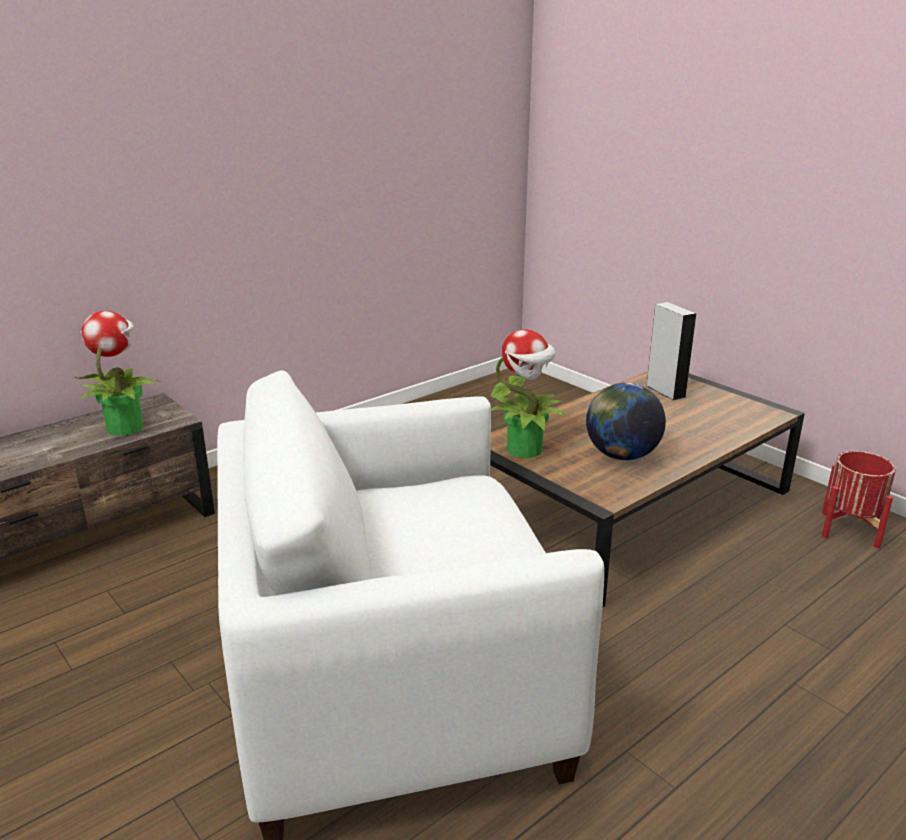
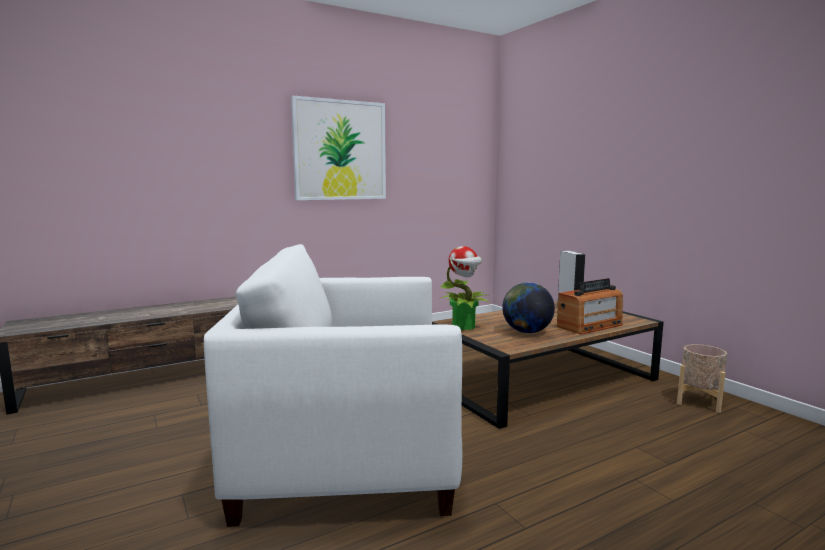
camera: 10 degrees right, 15 degrees down
(125, 427) = (229, 304): potted plant -> none
(277, 128) = (340, 150): none -> picture
(707, 433) = (590, 326): none -> radio
(850, 529) = (699, 401): red planter -> beige planter

